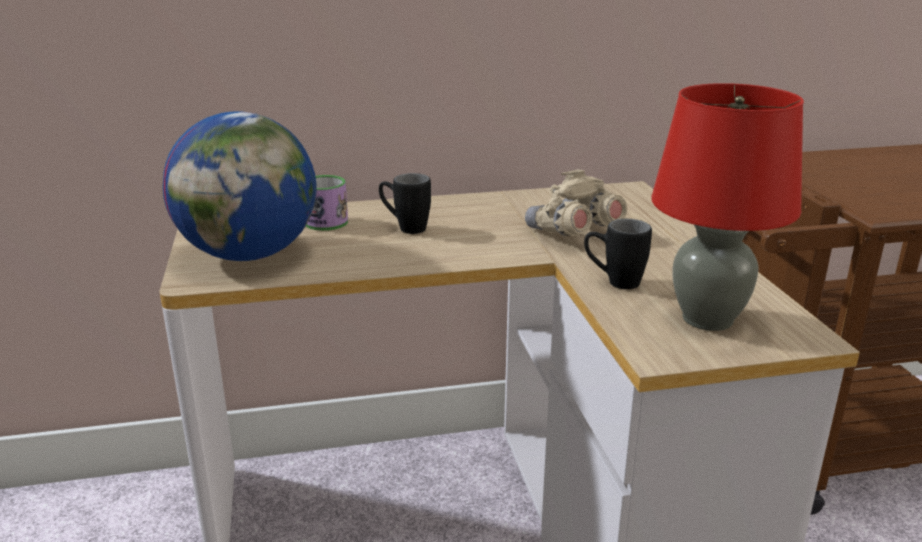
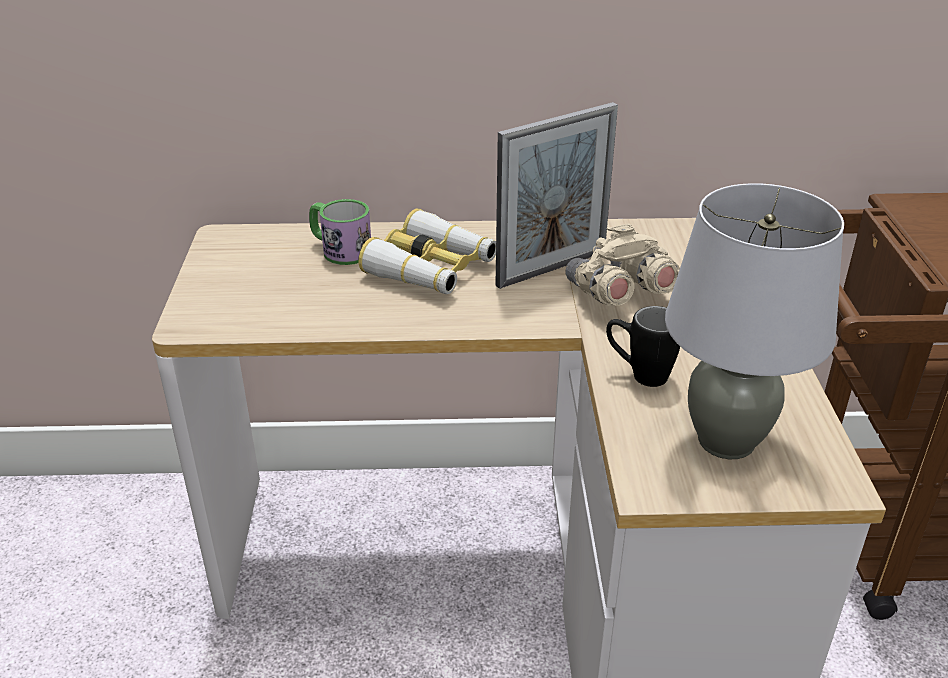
camera: 10 degrees right, 10 degrees up
(250, 254) = (255, 293): globe -> none
(404, 227) = (431, 268): black mug -> binoculars
(509, 221) = (551, 268): none -> picture frame
(707, 319) = (725, 440): red table lamp -> grey table lamp

